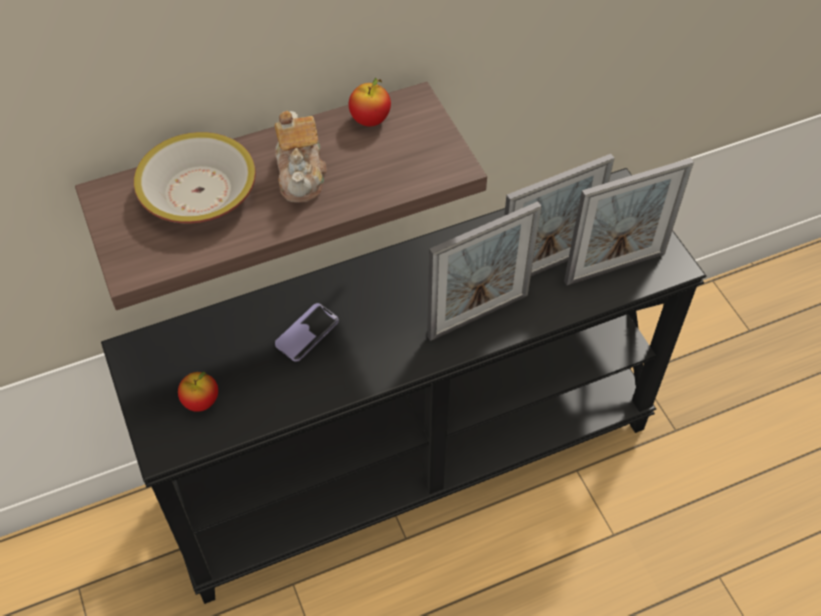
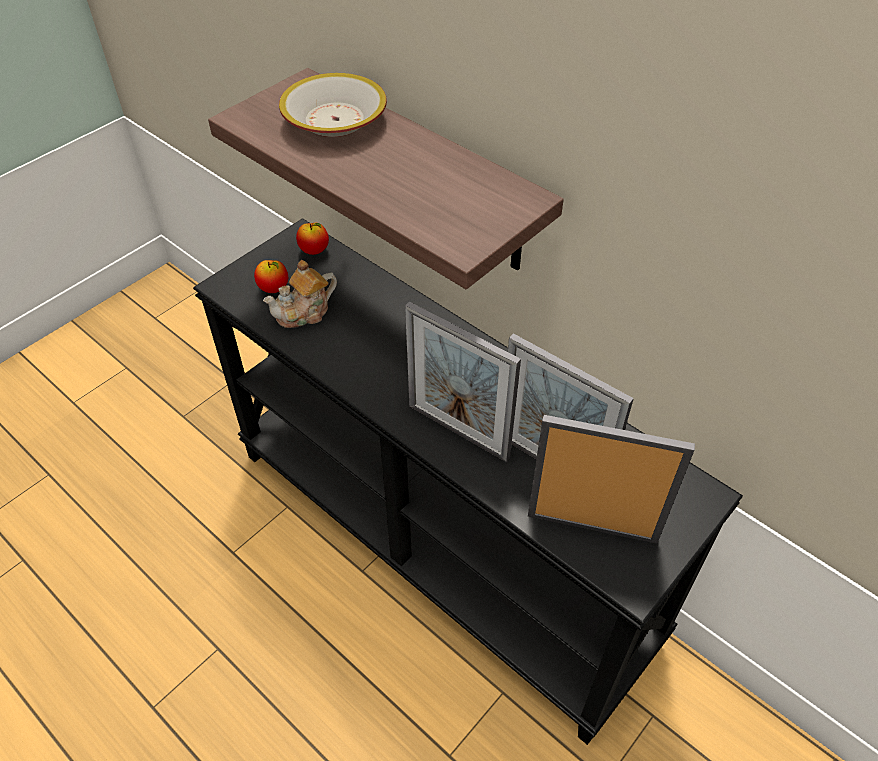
camera: 65 degrees right, 5 degrees down
(301, 175) = (389, 163): teapot -> teapot (304, 313)
(307, 333) = (371, 323): phone -> none
(370, 120) = (483, 180): apple -> apple (314, 251)
(615, 267) = (592, 526): picture frame -> picture frame turned 150 degrees clockwise

